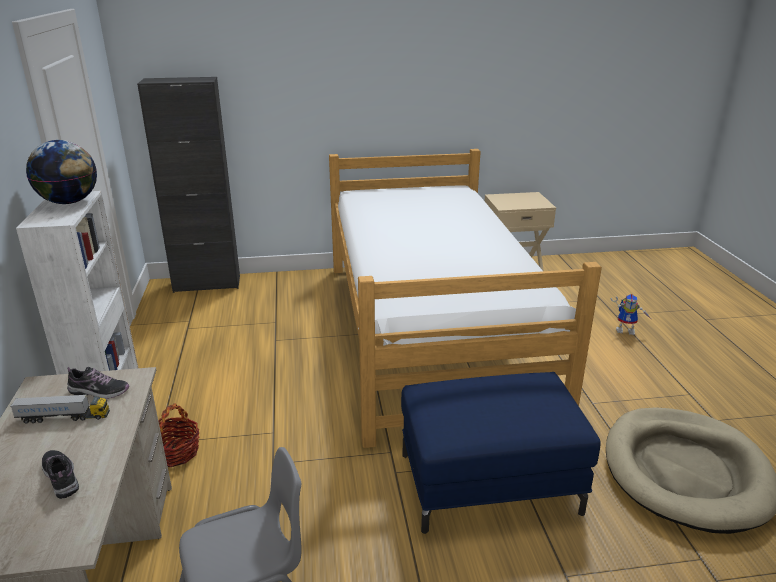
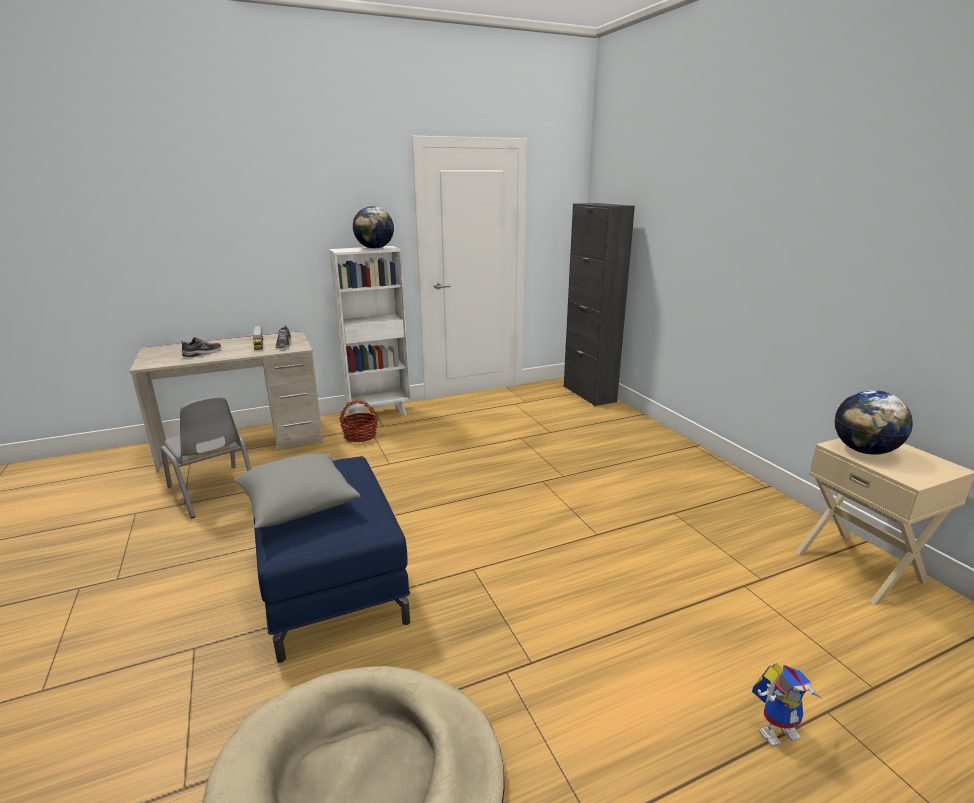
camera: 75 degrees right, 5 degrees down
(430, 332) = (596, 514): bed -> none
(511, 203) = (863, 451): none -> globe
(512, 416) = (298, 506): none -> grey pillow
(627, 330) = (777, 728): toy robot -> toy robot turned 105 degrees counterclockwise

